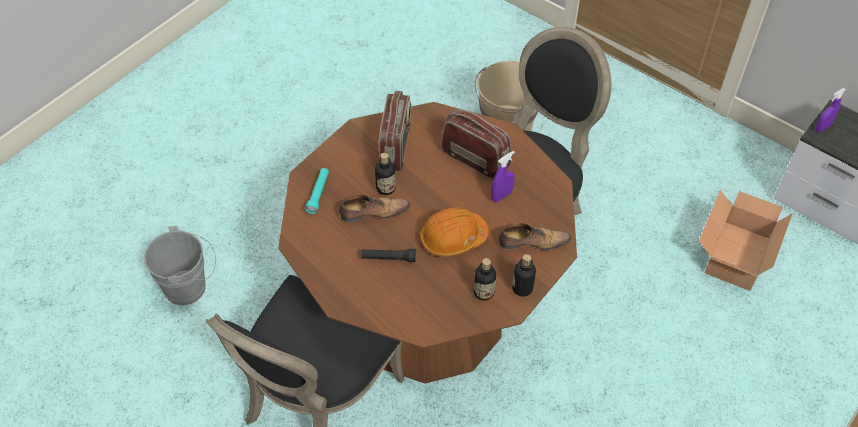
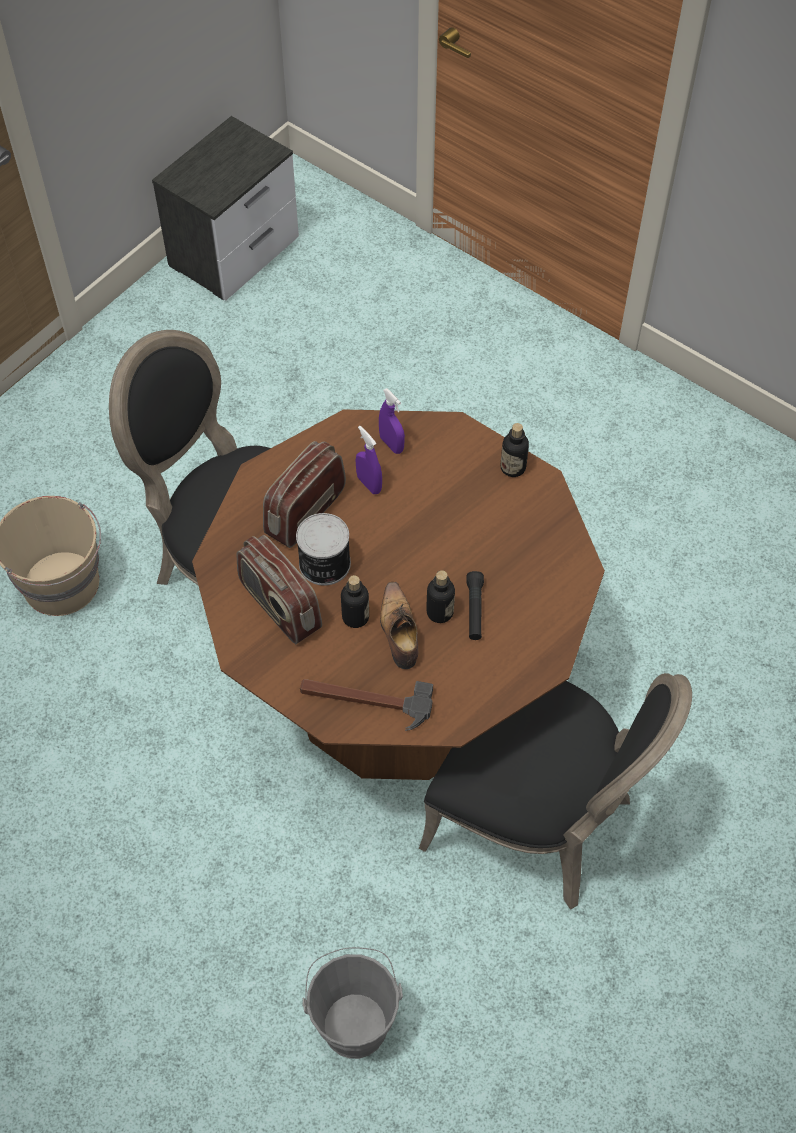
camera: 90 degrees left, 5 degrees up
(318, 194) = (365, 701): turquoise flashlight -> hammer
(396, 147) = (279, 606): radio -> radio turned 135 degrees counterclockwise
(430, 170) = (324, 564): none -> can
(453, 238) = (440, 538): orange hard hat -> none
(483, 292) = (521, 507): bottle -> bottle (440, 612)
(532, 242) = (443, 455): shoe -> none
(733, 256) = (310, 352): cardboard box -> none
(822, 127) = (199, 194): purple spray bottle -> purple spray bottle (391, 444)

